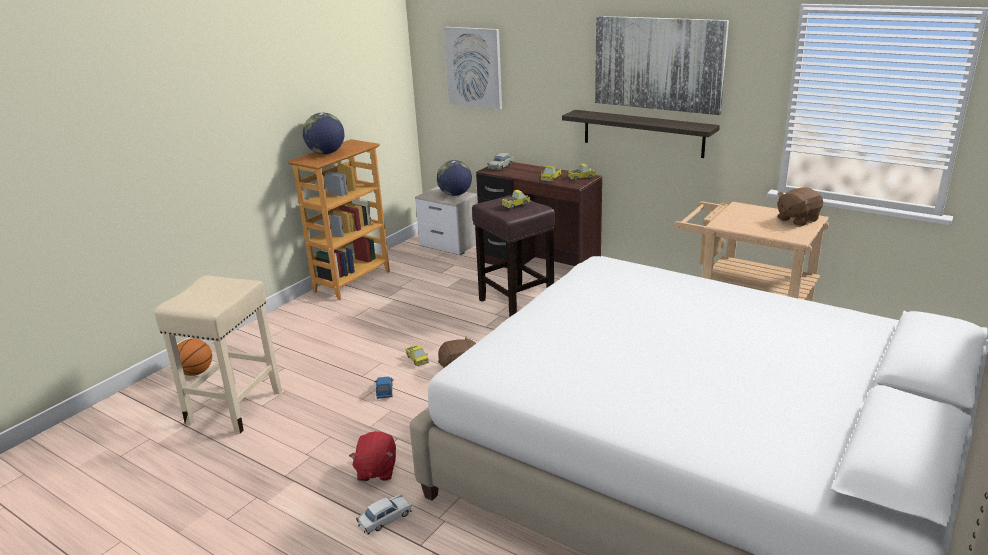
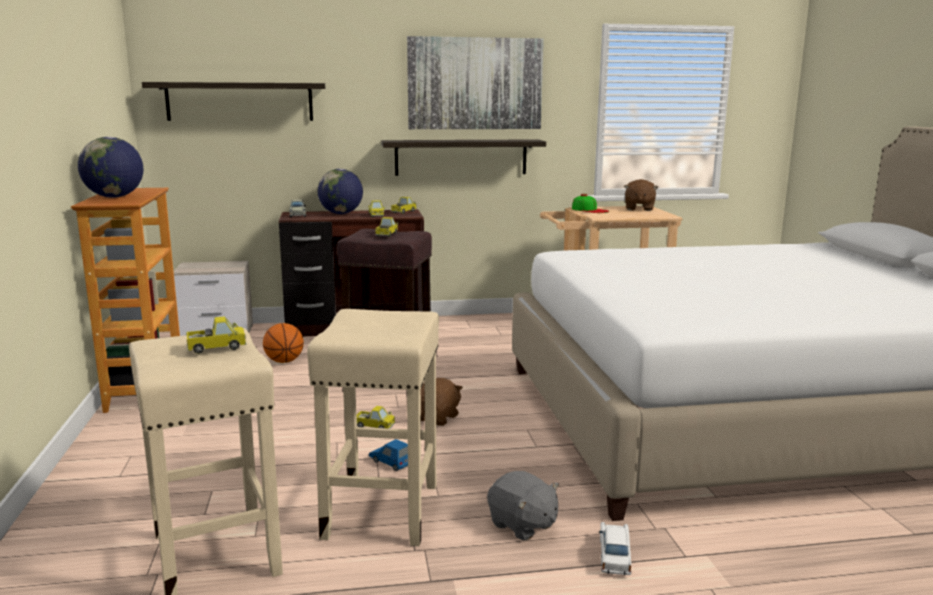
camera: 45 degrees left, 10 degrees down
(196, 372) = (63, 548): basketball -> basketball (284, 361)
(221, 294) = (216, 348): none -> toy truck
(331, 420) = (381, 509): none -> beige stool
(376, 470) = (522, 525): red plush toy -> grey plush toy
(455, 194) = (223, 264): globe -> globe (341, 213)
(474, 67) = (240, 101): picture -> shelf
(735, 212) = (590, 210): none -> cap

